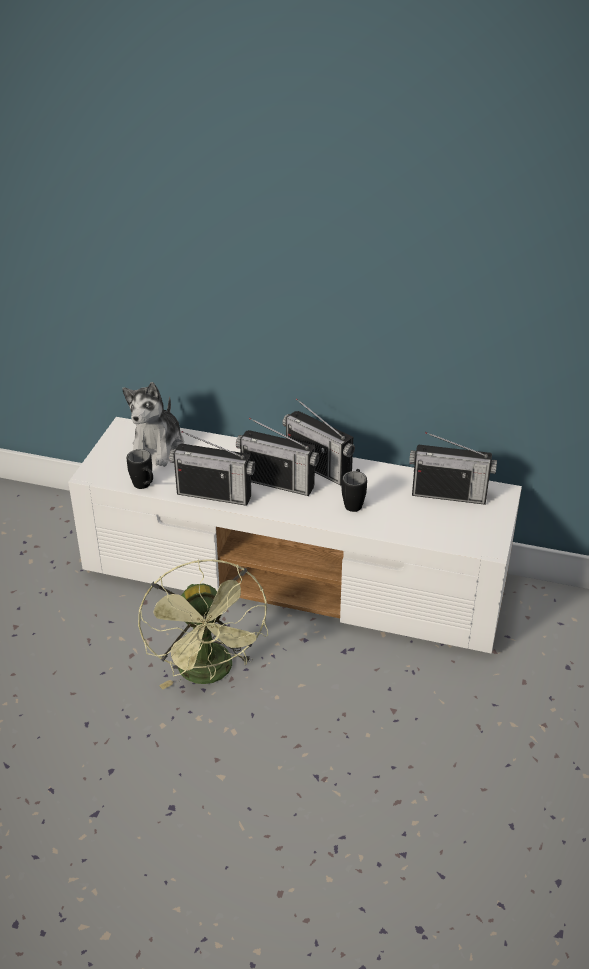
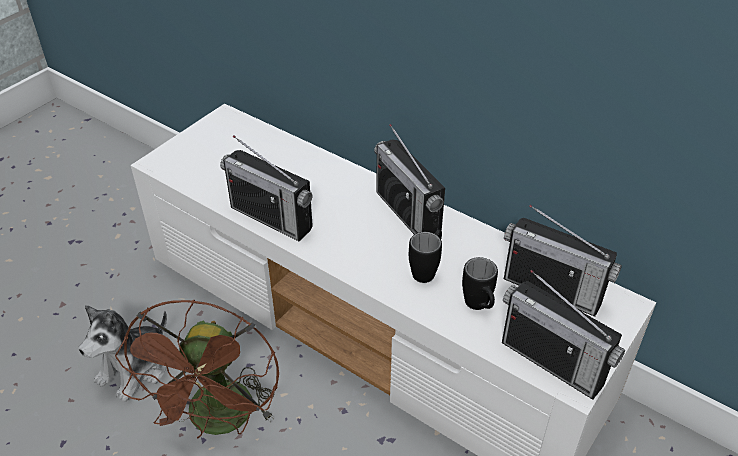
camera: 20 degrees right, 5 degrees up
(144, 487) = (203, 190): black mug -> black mug (479, 307)
(158, 447) = (245, 147): plush toy -> plush toy (136, 368)
(210, 674) = (220, 422): green fan -> brown fan
(278, 482) = (350, 221): radio -> radio (552, 362)

